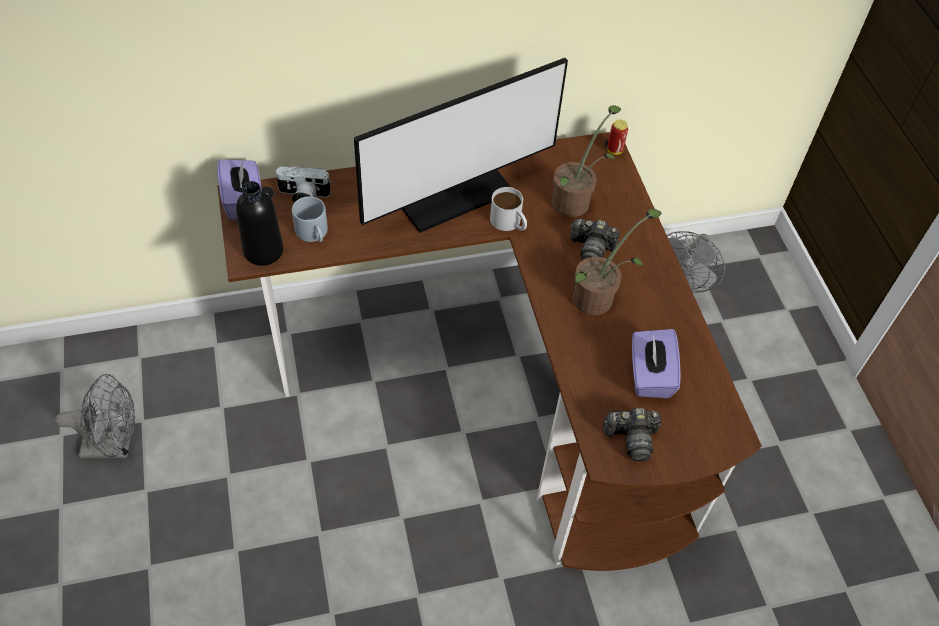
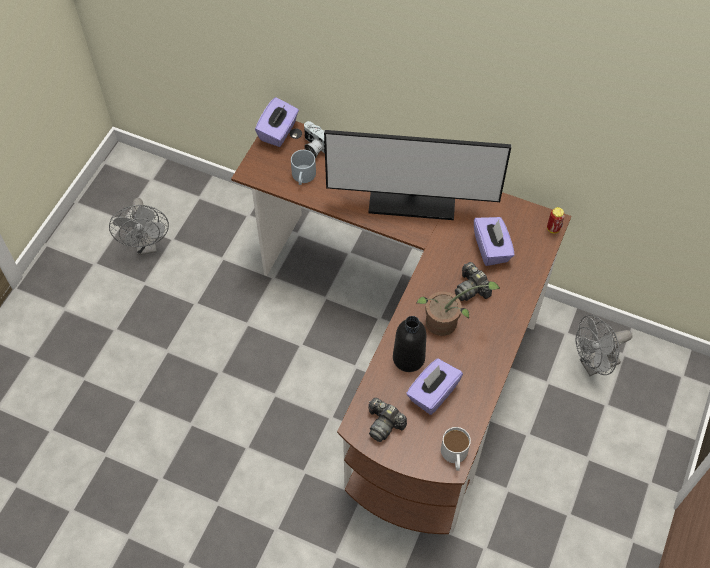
camera: 40 degrees right, 5 degrees up
(115, 446) = (147, 245): grey fan -> grey fan turned 45 degrees clockwise
(263, 251) = (265, 172): black bottle -> black bottle (408, 358)
(509, 223) = (432, 239): white mug -> white mug (454, 456)
(575, 200) = (491, 249): potted plant -> purple tissue box

